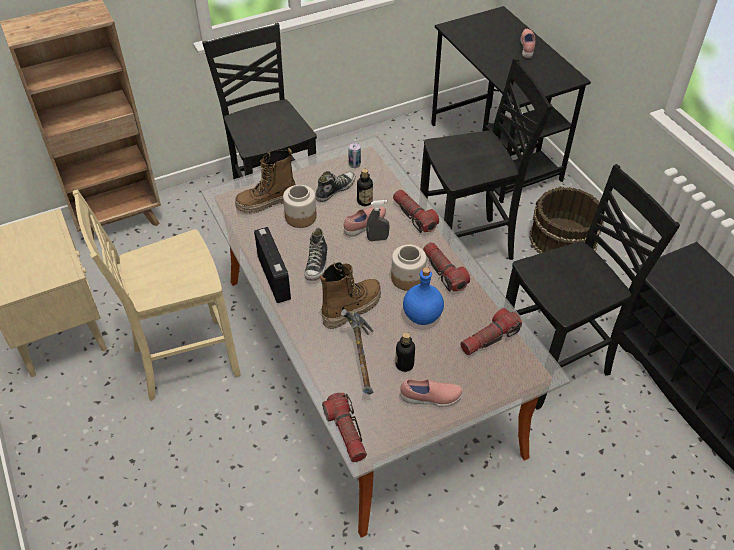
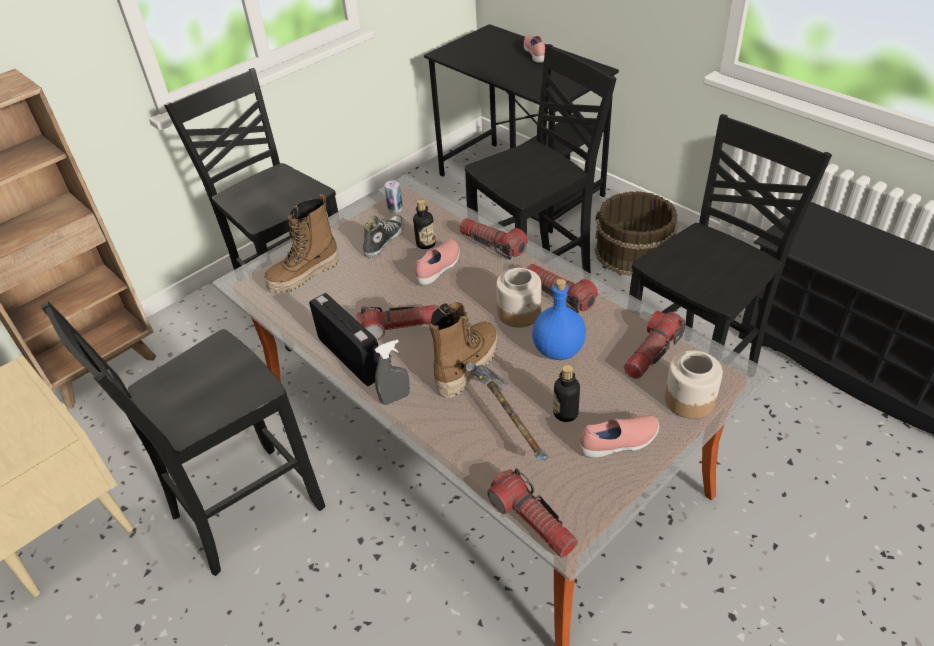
camera: 15 degrees left, 5 degrees down
(183, 360) = (243, 511): beige chair -> black chair
(301, 217) = (355, 280): jar -> jar (690, 400)
(317, 264) = (399, 327): shoe -> flashlight
(377, 239) = (461, 279): grey spray bottle -> grey spray bottle (395, 398)

